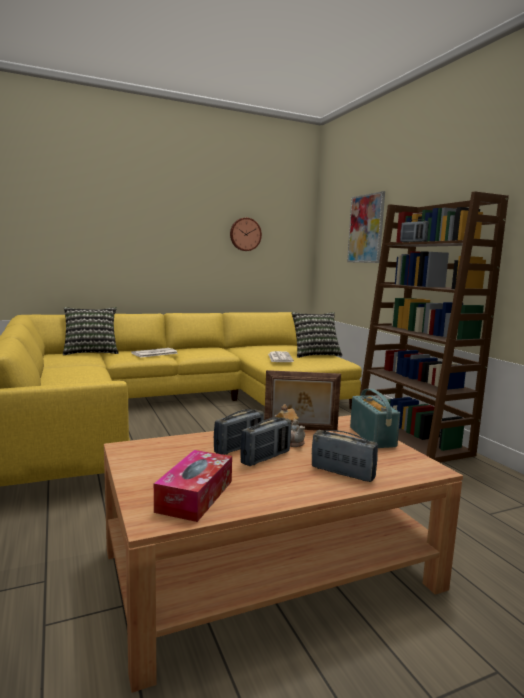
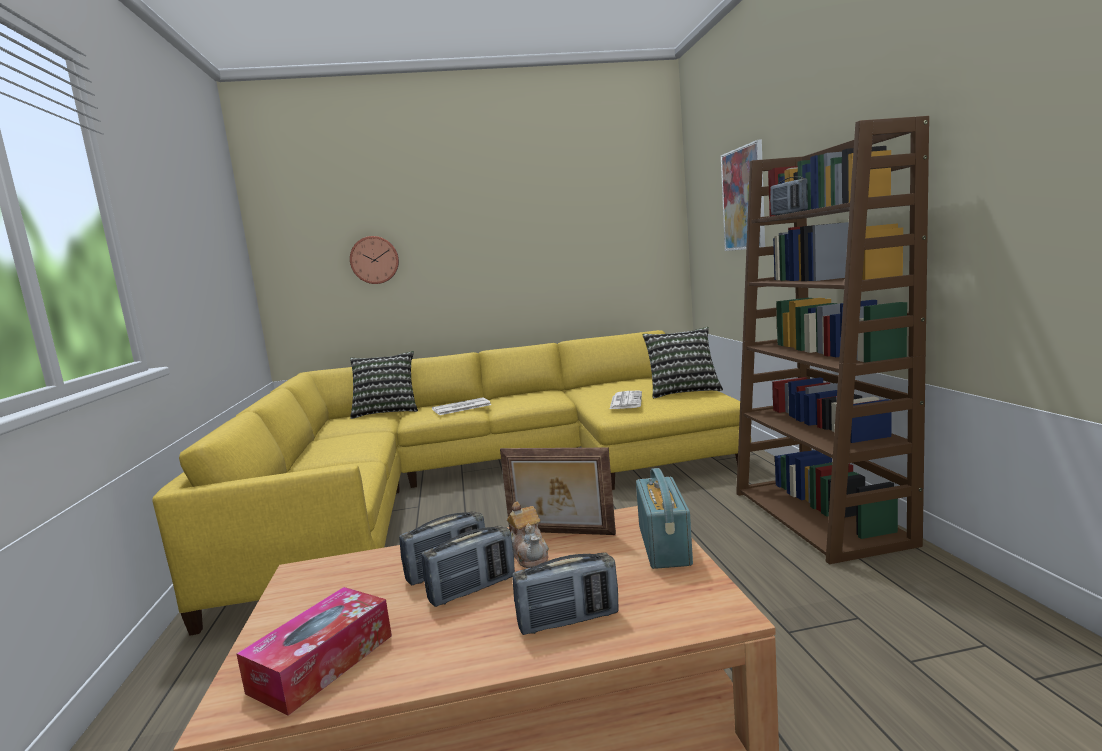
camera: 15 degrees right, 0 degrees up
(245, 234) = (581, 231): wall clock -> wall clock (374, 260)
(342, 473) = (568, 620): radio -> radio turned 120 degrees clockwise

